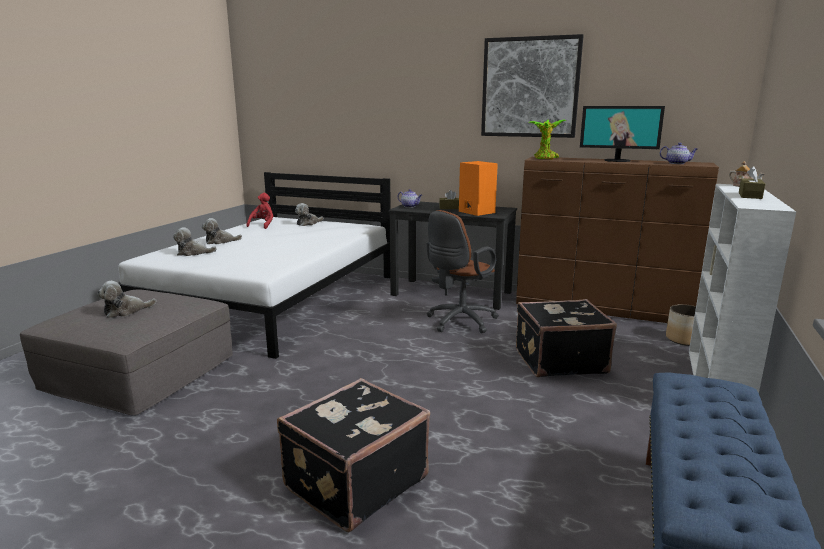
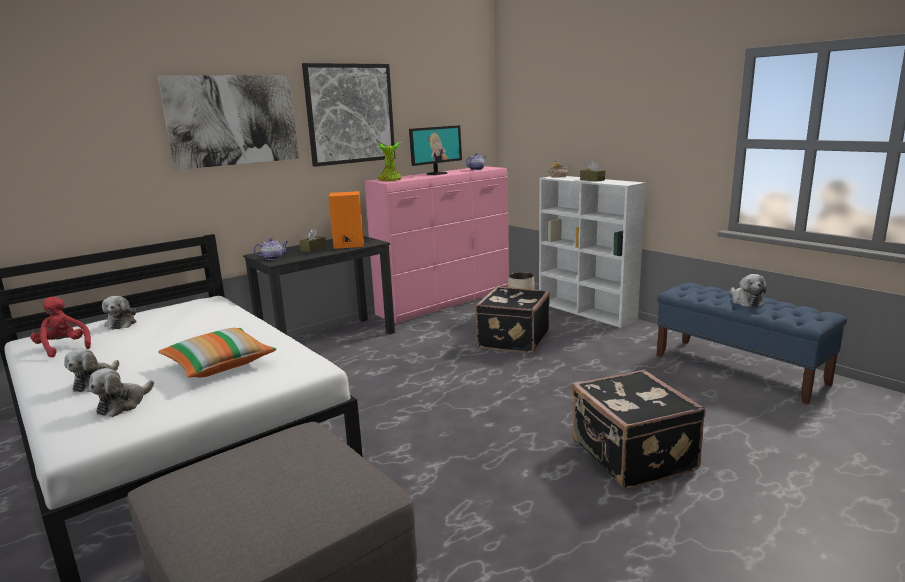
camera: 60 degrees left, 0 degrees up
(126, 311) = (277, 485): plush toy -> plush toy (745, 301)
(257, 255) = (219, 365): none -> pillow
(419, 89) = (233, 120): none -> picture
(458, 322) = (397, 353): brown office chair -> none
(602, 310) = (446, 303): brown dresser -> pink dresser

